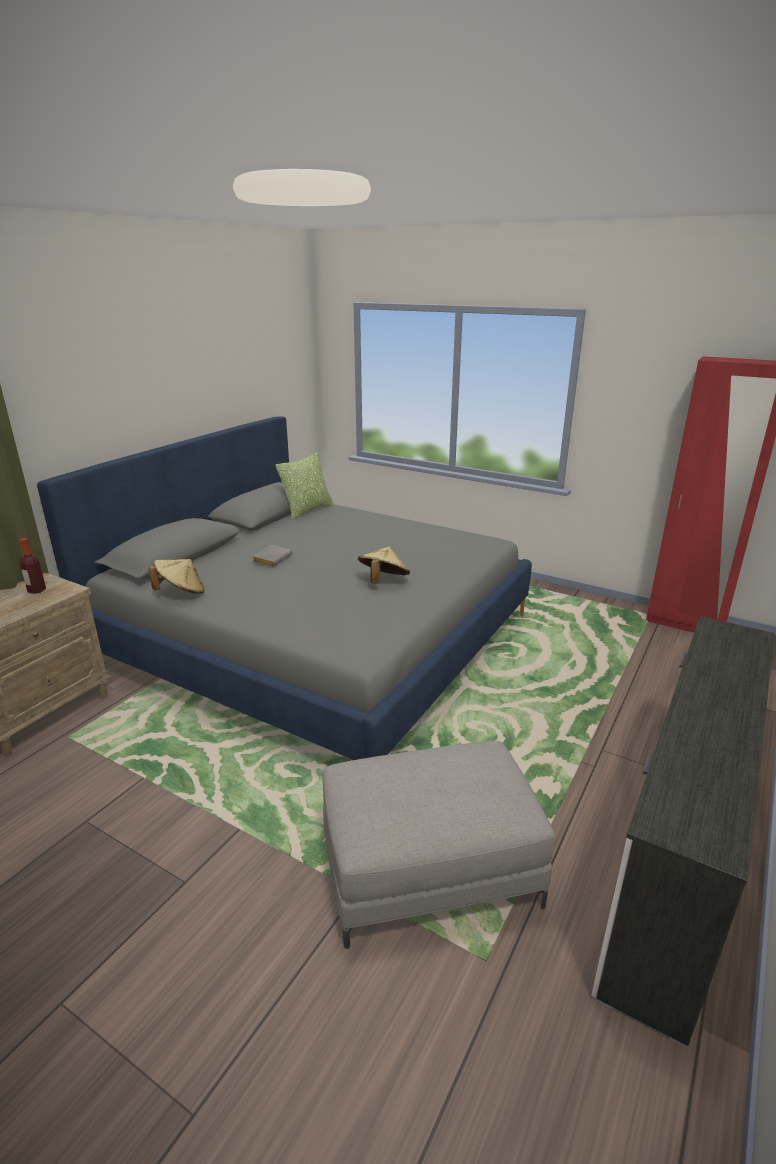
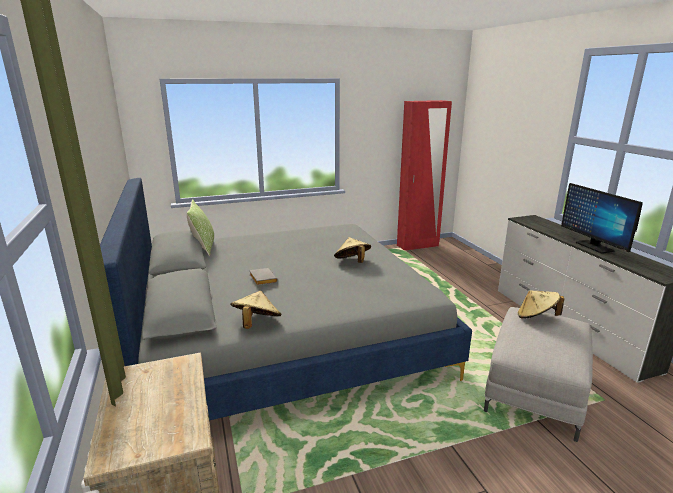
camera: 50 degrees left, 5 degrees down
(37, 590) = (156, 379): bottle -> none
(475, 767) = (536, 317): none -> beige hat
(704, 722) = (594, 246): none -> monitor

